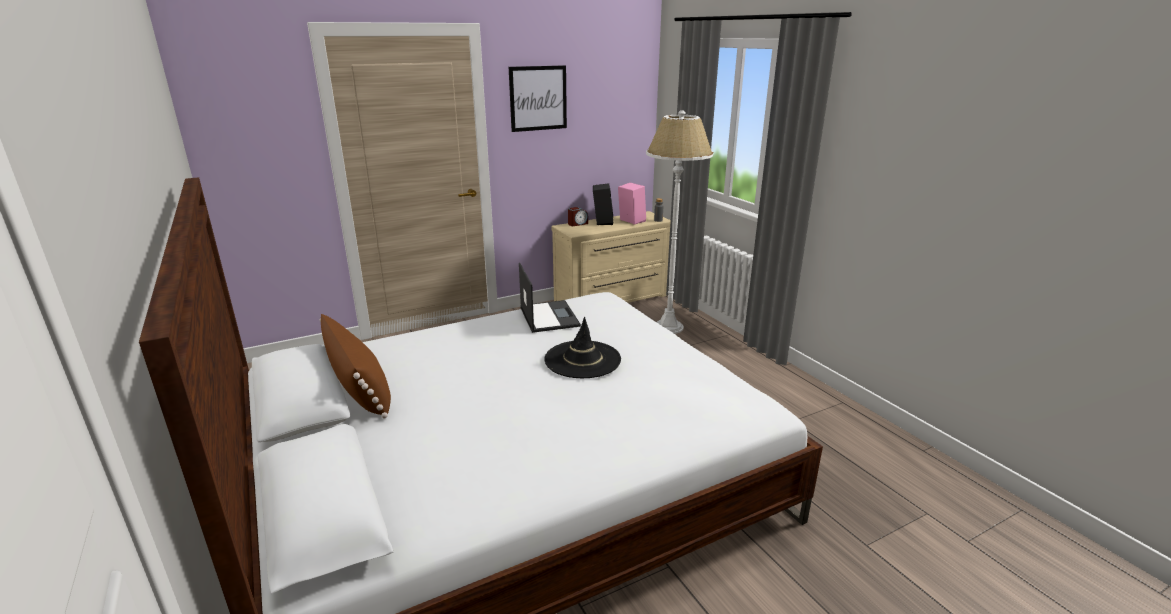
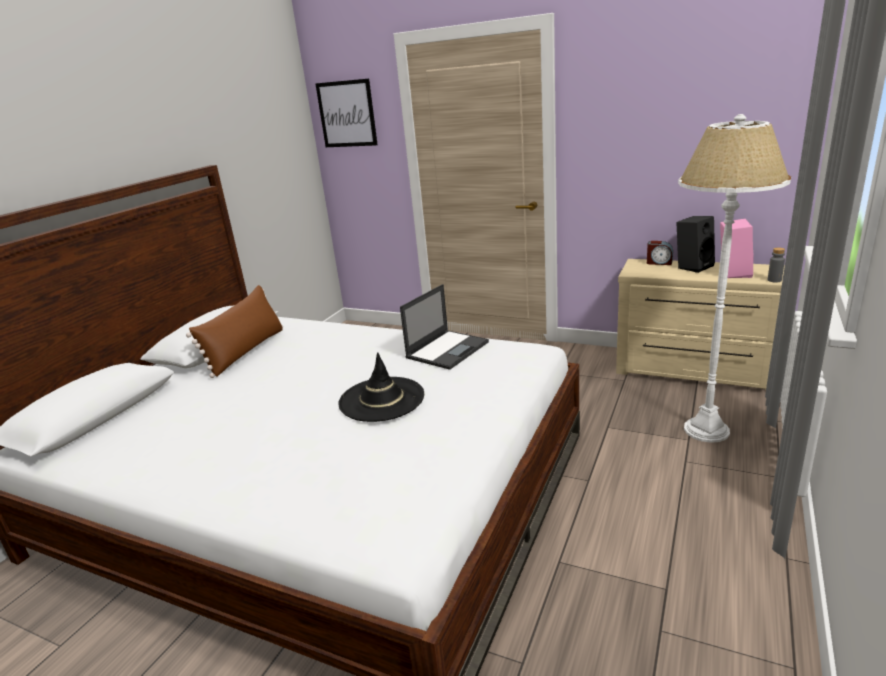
camera: 55 degrees right, 0 degrees up
(538, 98) = (623, 99): picture -> picture (347, 114)

